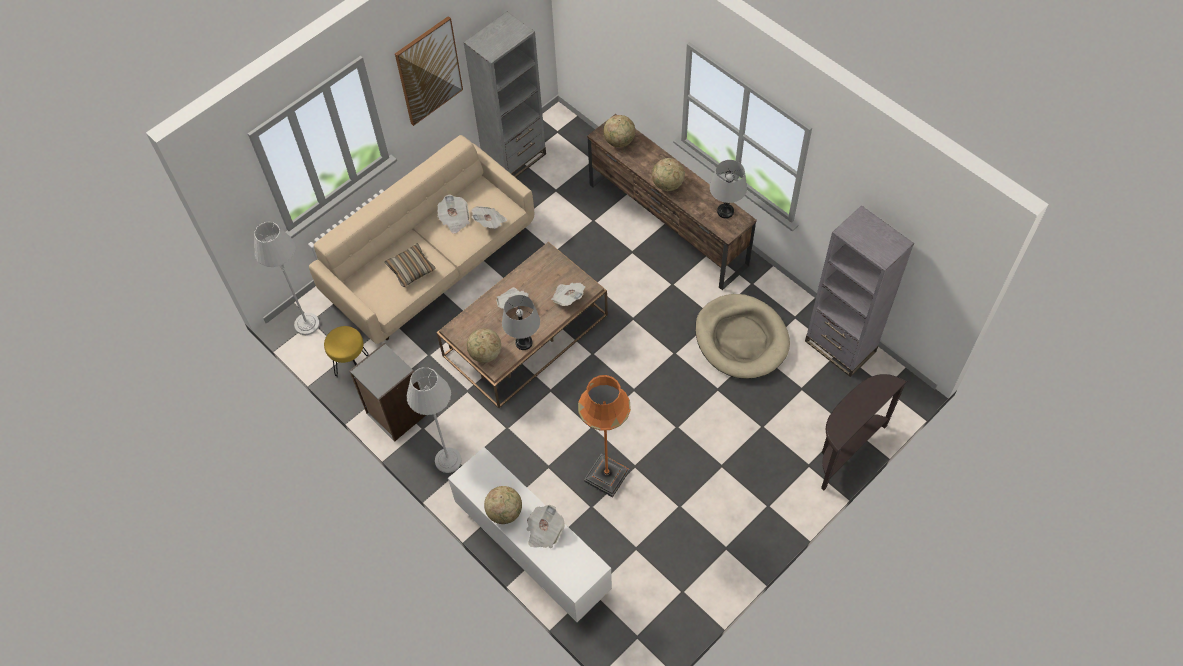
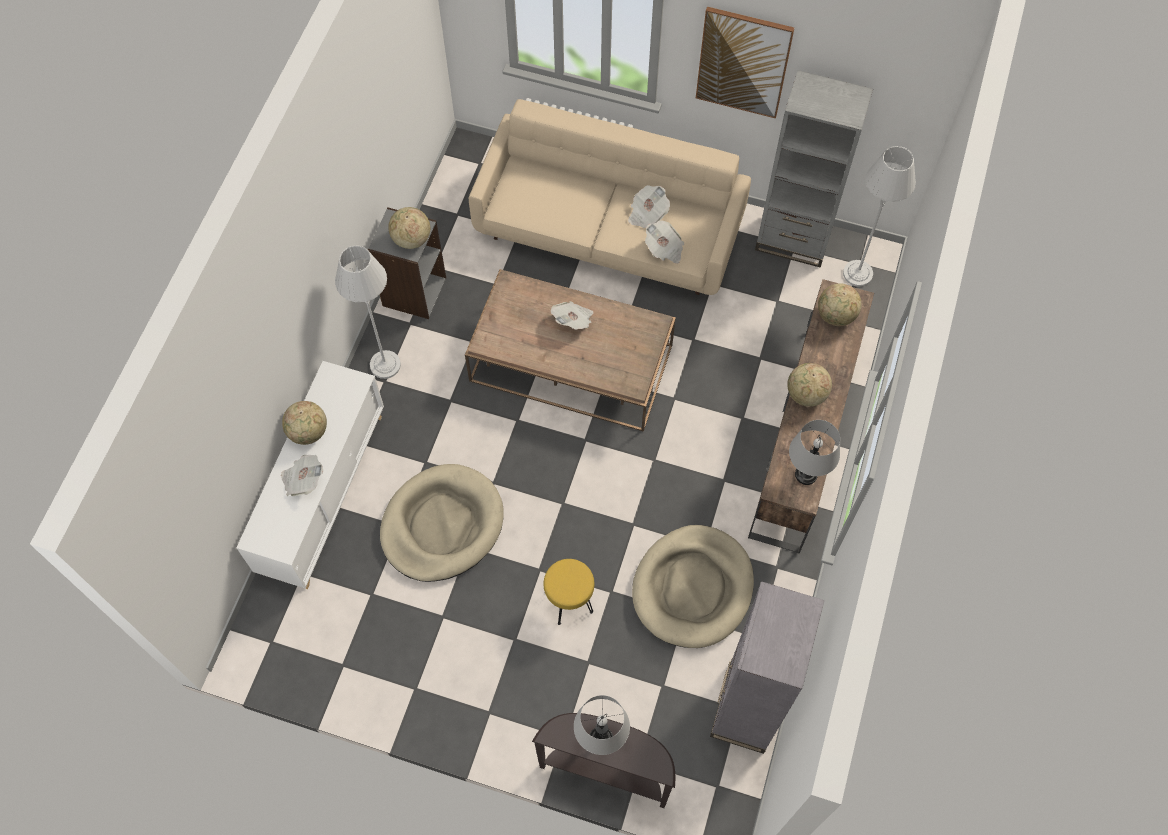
camera: 60 degrees right, 5 degrees up
(307, 324) = (473, 161): grey floor lamp -> grey floor lamp (858, 274)
(352, 366) = (447, 225): yellow stool -> yellow stool (569, 602)
(411, 269) = (561, 206): pillow -> none
(485, 354) = (495, 326): globe -> globe (411, 239)
(523, 342) = (529, 355): grey table lamp -> grey table lamp (601, 739)
(568, 298) = (610, 371): newspaper -> none
(606, 476) = (442, 525): orange floor lamp -> beige dog bed

